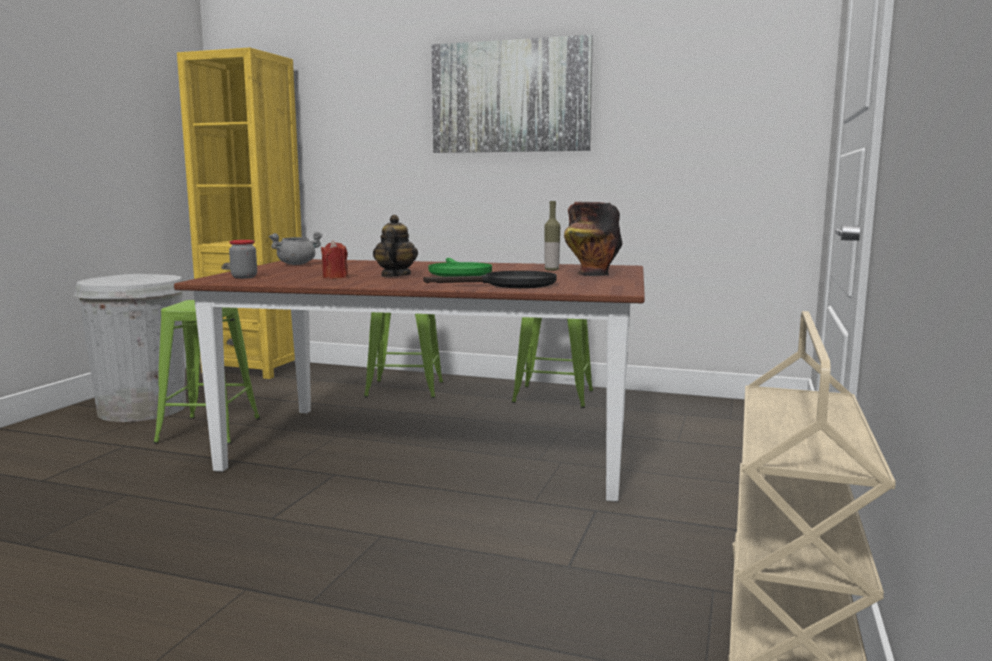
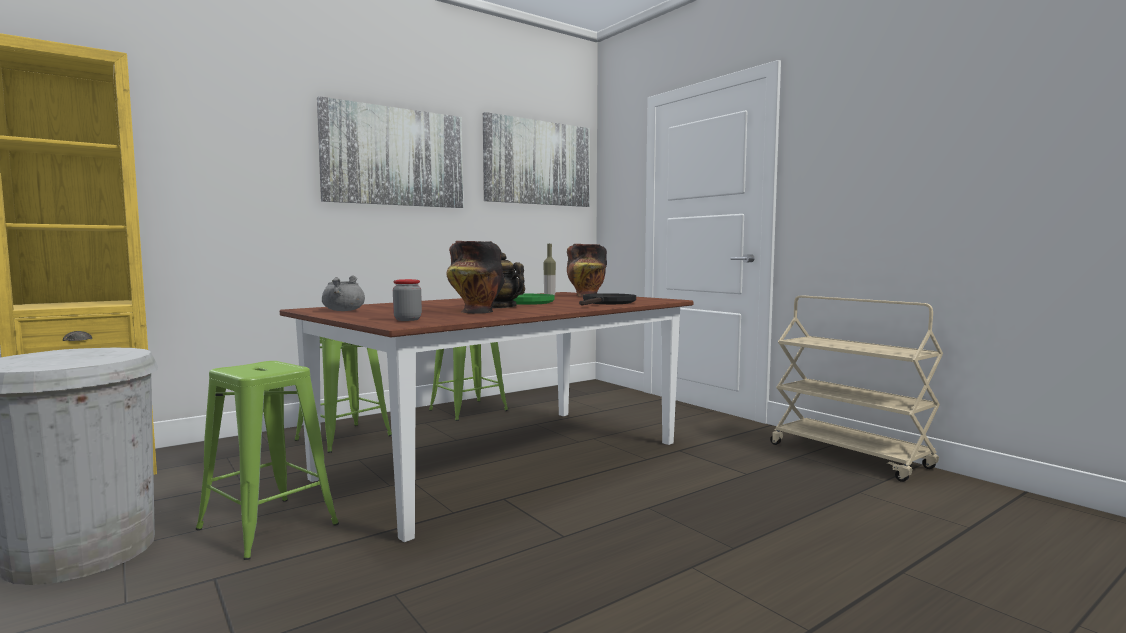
camera: 55 degrees left, 5 degrees down
(335, 277) = (475, 312): red candle -> vase
(714, 78) = (538, 163): none -> picture

